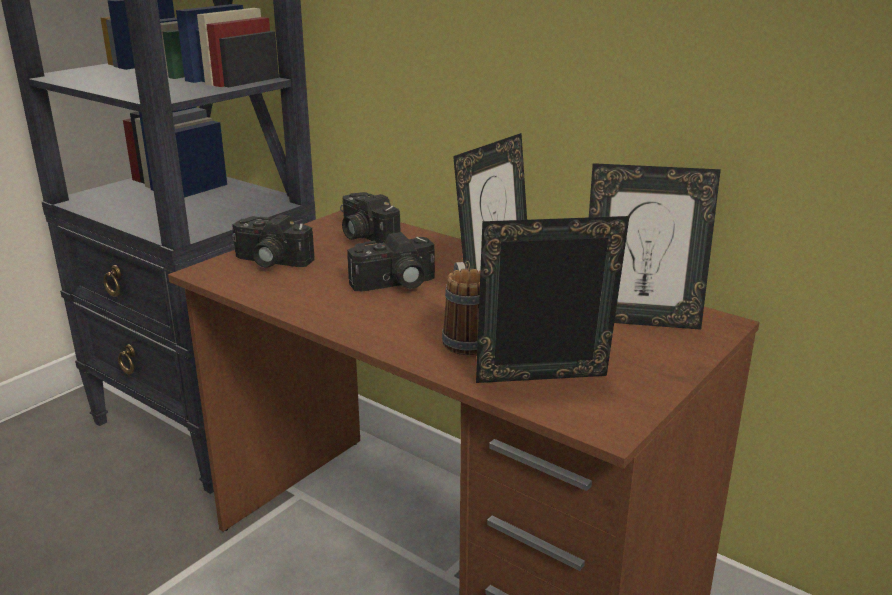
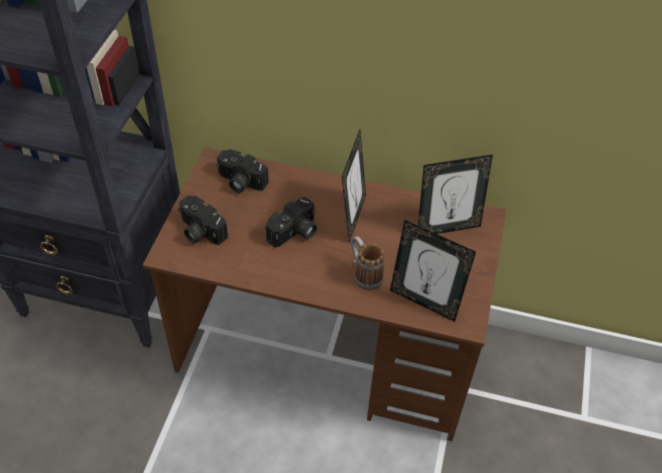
camera: 25 degrees left, 25 degrees up
(269, 261) = (199, 231): camera -> camera turned 45 degrees clockwise
(544, 385) = (424, 301): picture frame -> picture frame turned 120 degrees counterclockwise

